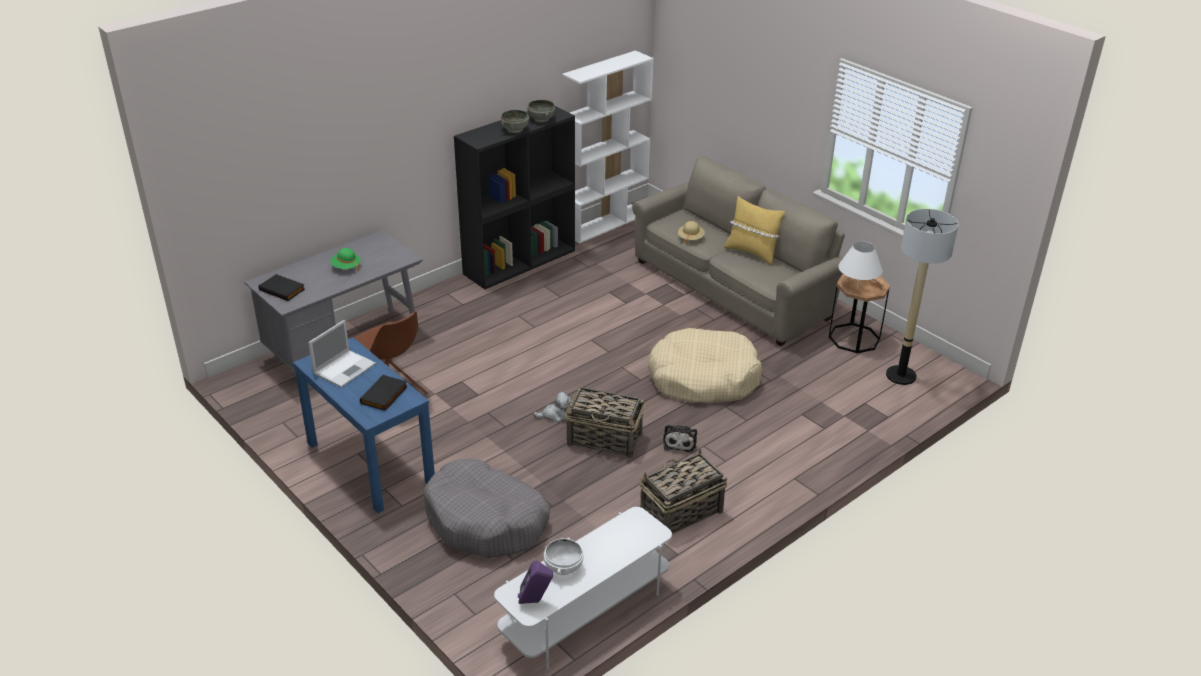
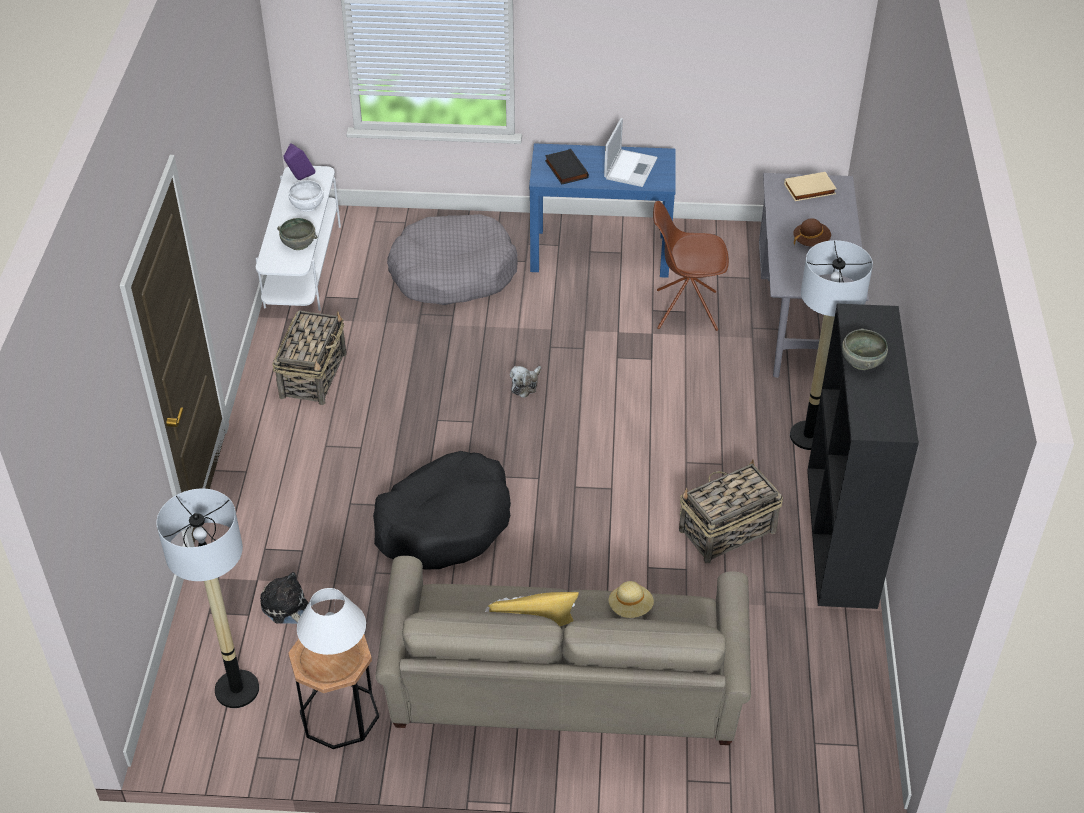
camera: 135 degrees right, 10 degrees up
(283, 289) = (809, 190): black book -> beige book
(345, 368) = (630, 168): laptop -> laptop turned 150 degrees counterclockwise
(346, 267) = (811, 241): green hat -> brown hat
(455, 299) = (809, 436): none -> floor lamp
(541, 119) = (872, 402): grey bowl -> grey bowl (299, 243)
(605, 223) = (862, 690): white bookcase -> none
(605, 439) = (453, 393): basket -> basket (726, 531)
(679, 442) = (386, 436): plush toy -> plush toy (286, 608)
(703, 378) = (444, 523): beige dog bed -> black dog bed

